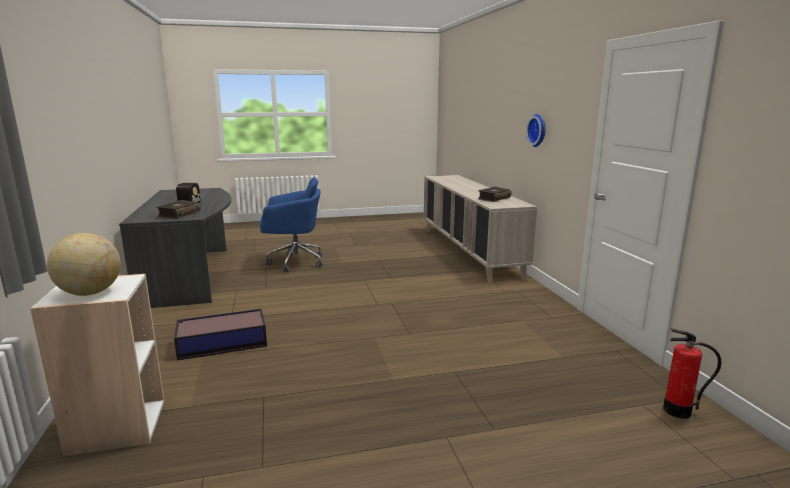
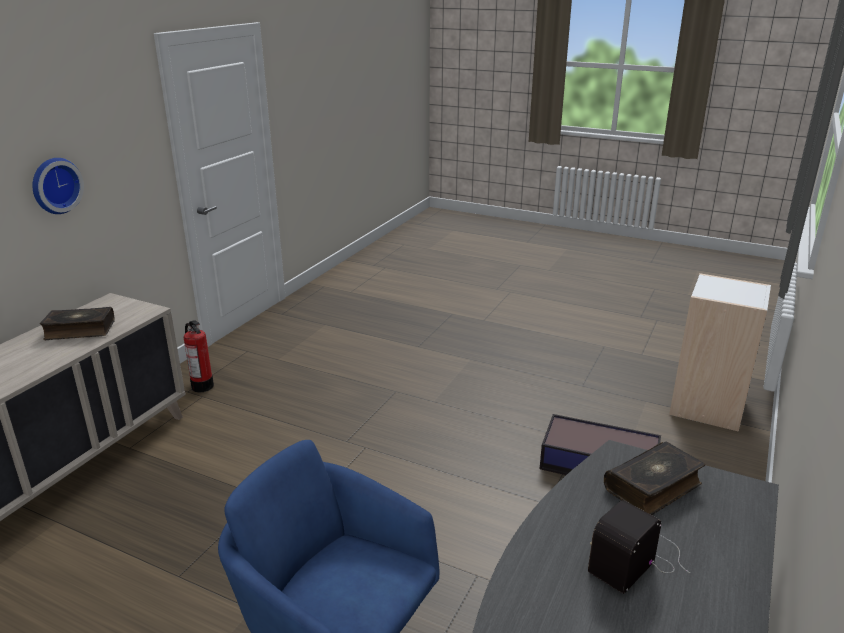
camera: 140 degrees left, 10 degrees up
(90, 293) = (731, 286): globe -> none
(677, 411) = (342, 284): fire extinguisher -> fire extinguisher (202, 386)

